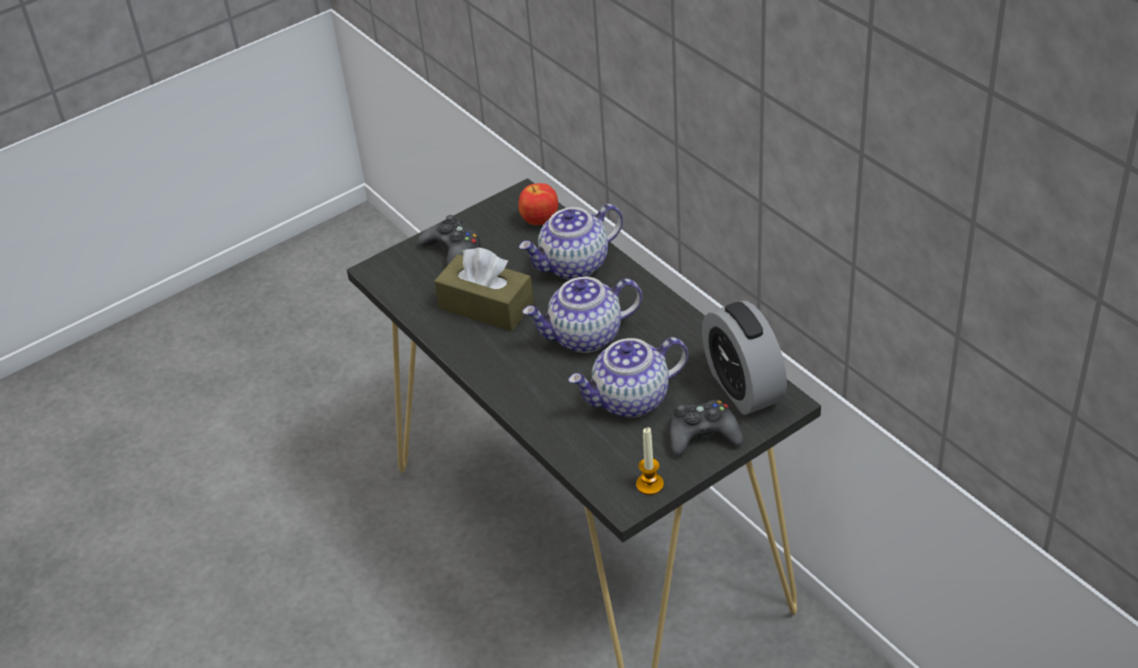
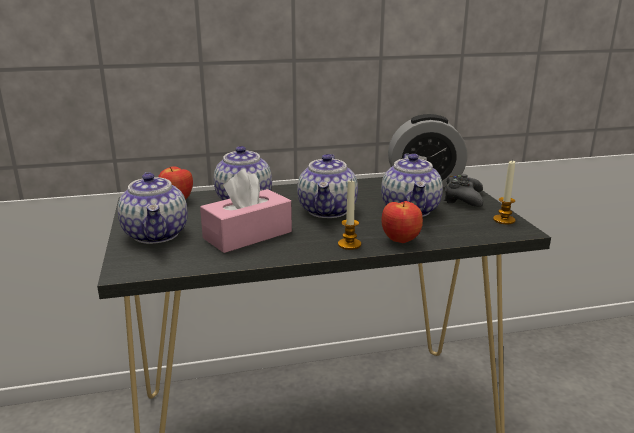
camera: 70 degrees left, 20 degrees down
(453, 250) = (157, 235): black game controller -> teapot
(486, 306) = (247, 235): brown tissue box -> pink tissue box
(505, 381) = (349, 244): none -> candle
(536, 415) = (401, 241): none -> apple

